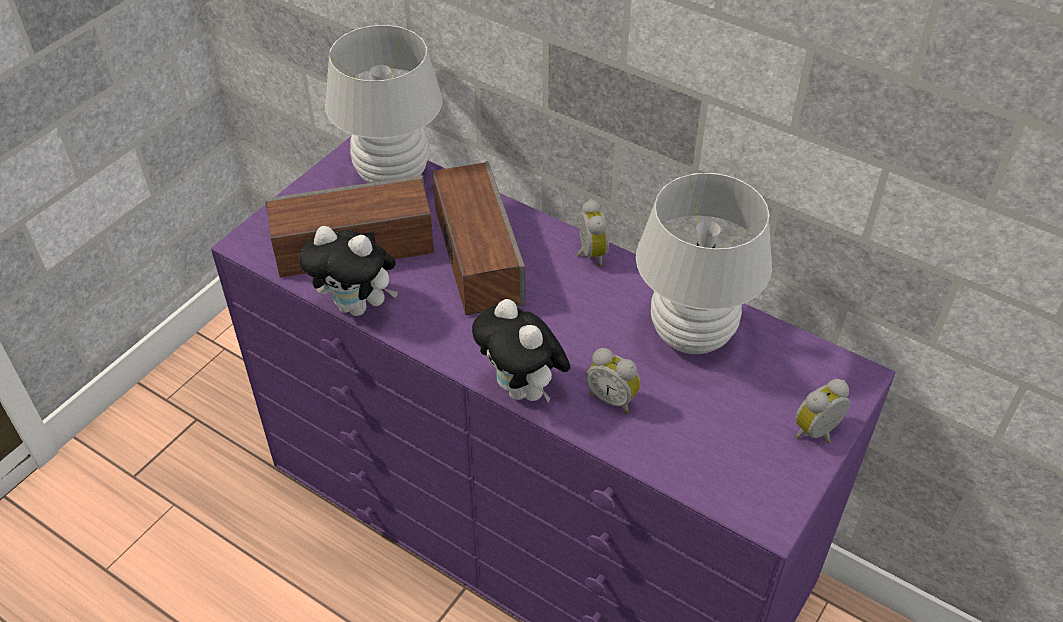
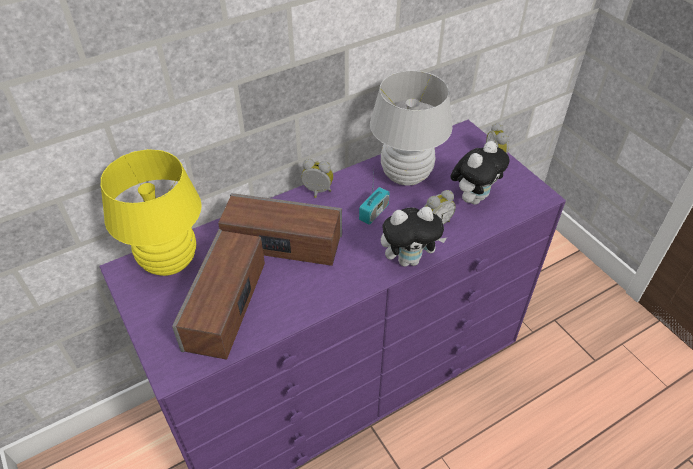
camera: 65 degrees left, 0 degrees up
(357, 306) = (287, 320): plush toy -> plush toy (473, 197)
(392, 176) = (169, 261): white table lamp -> yellow table lamp
(589, 324) = (374, 213): none -> radio

